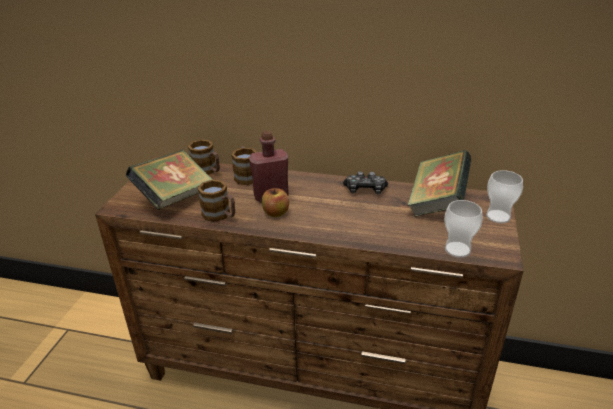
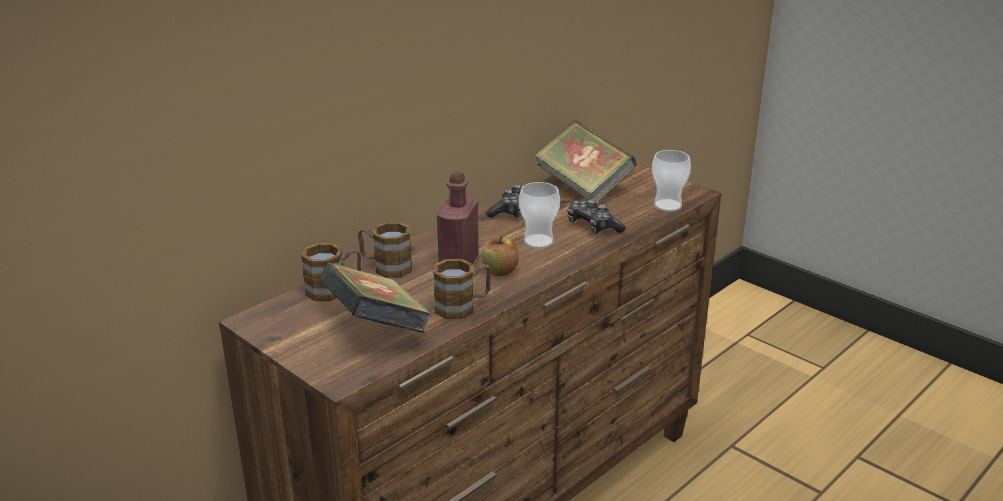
camera: 60 degrees left, 5 degrees down
(379, 227) = (593, 226): none -> game controller
(498, 216) = (636, 171): cup -> cup (538, 241)

